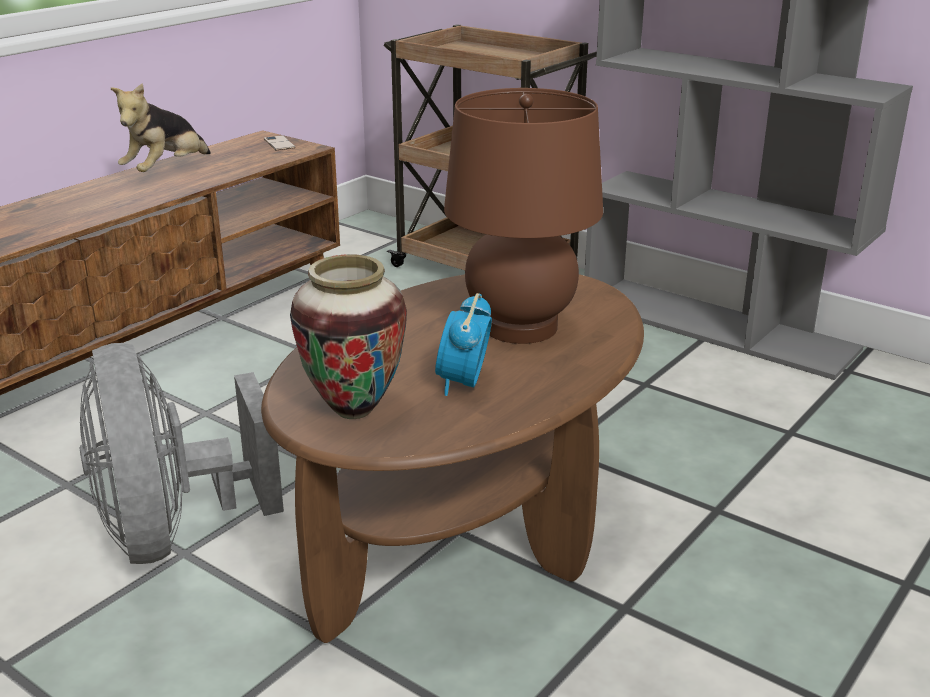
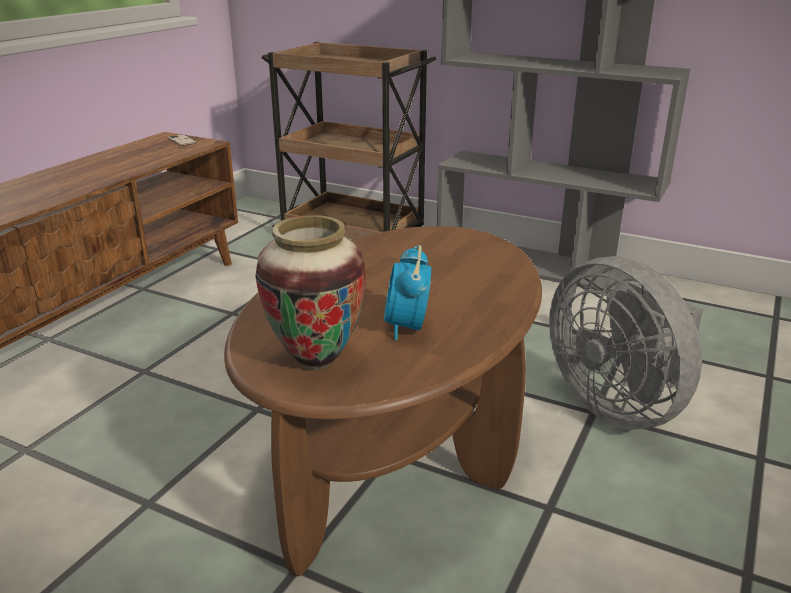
camera: 10 degrees left, 0 degrees up
(166, 171) = (88, 166): plush toy -> none
(173, 532) = (135, 484): grey fan -> grey fan (618, 405)
(520, 327) = (436, 274): brown table lamp -> none

